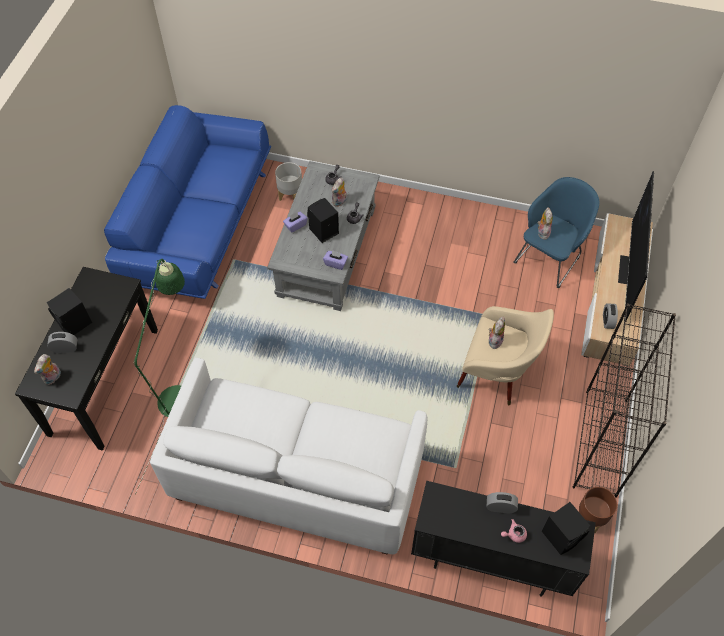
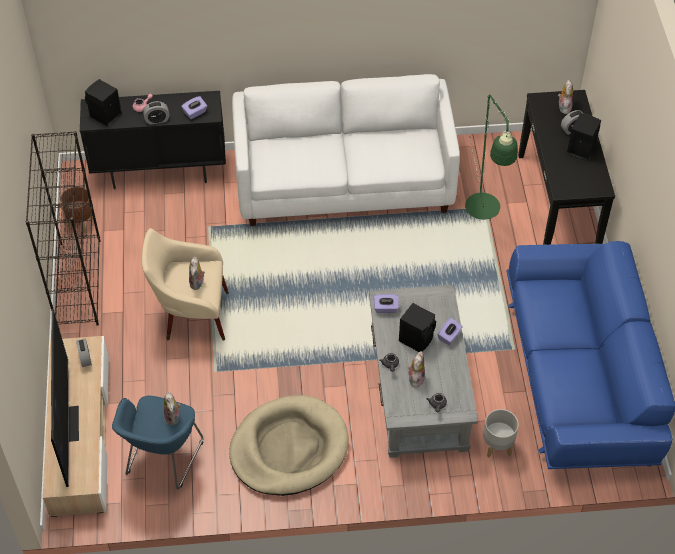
camera: 160 degrees right, 5 degrees down
(447, 238) = (289, 448): none -> beige dog bed
(453, 503) = (195, 113): none -> purple tissue box

